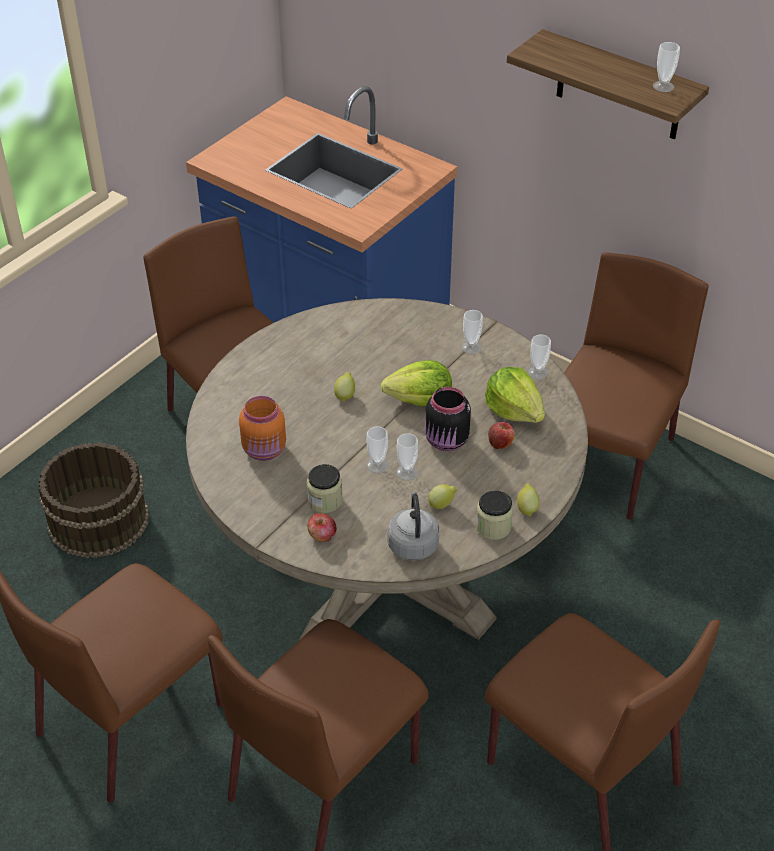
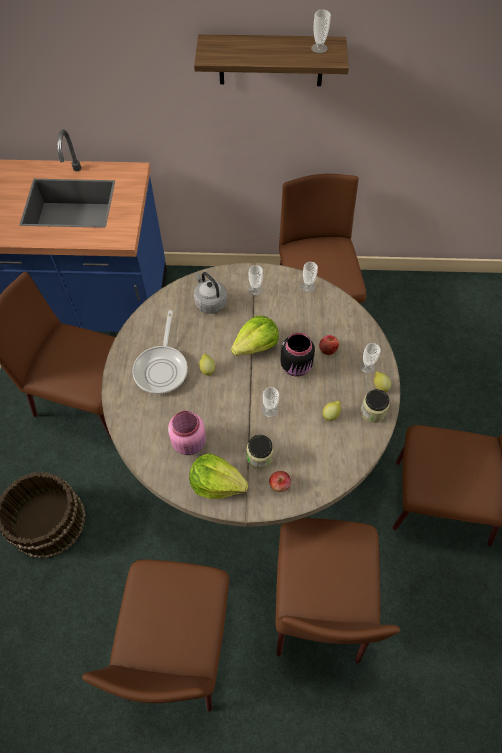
camera: 35 degrees left, 15 degrees up
(265, 450) = (190, 442): orange jar -> pink jar
(299, 371) = (162, 368): none -> frying pan
(407, 472) = (291, 404): cup -> cup (367, 366)
(413, 543) = (337, 454): grey kettle -> grey kettle (209, 302)
(514, 410) = (316, 321): lettuce -> lettuce (216, 482)

